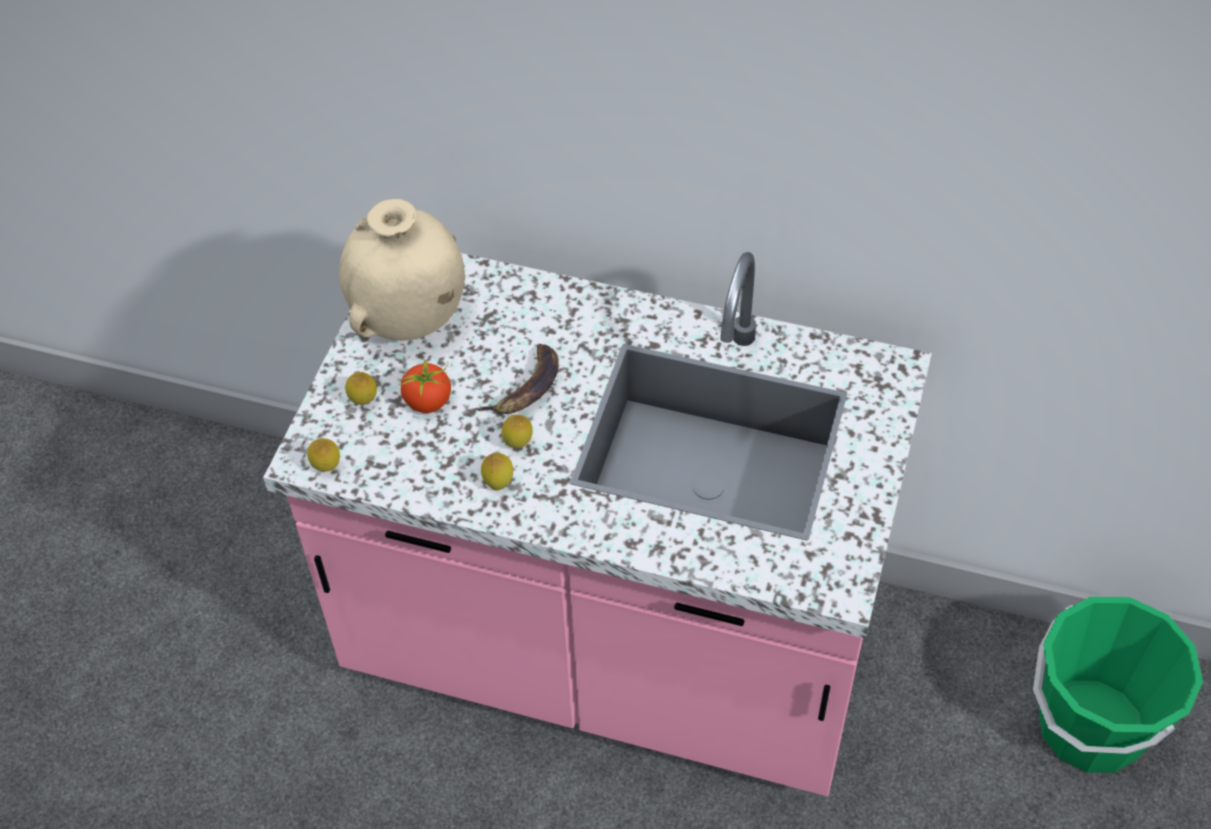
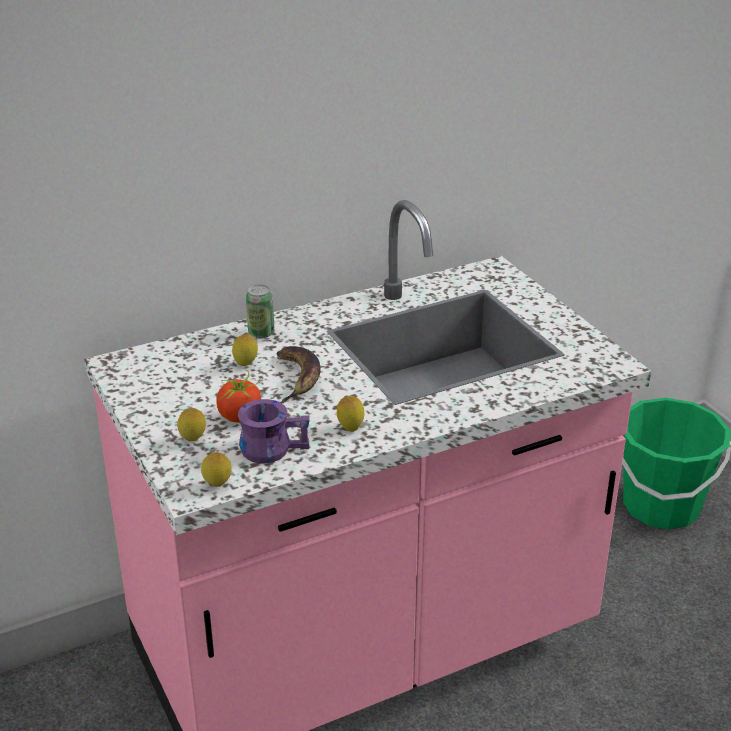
camera: 45 degrees left, 20 degrees down
(409, 321) = (165, 387): beige vase -> none
(414, 457) = (273, 447): none -> purple mug
(518, 444) = (334, 405): lemon -> lemon (246, 365)
(561, 306) = (261, 333): none -> can

